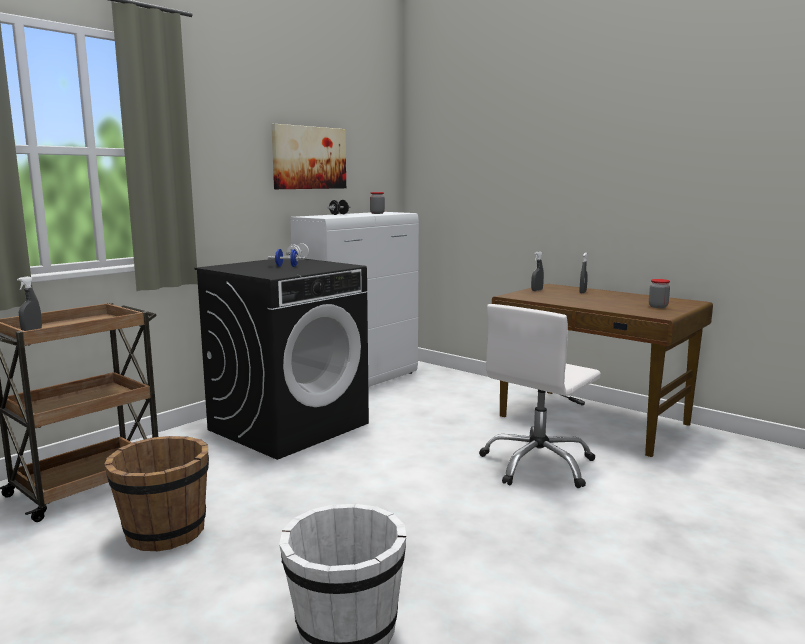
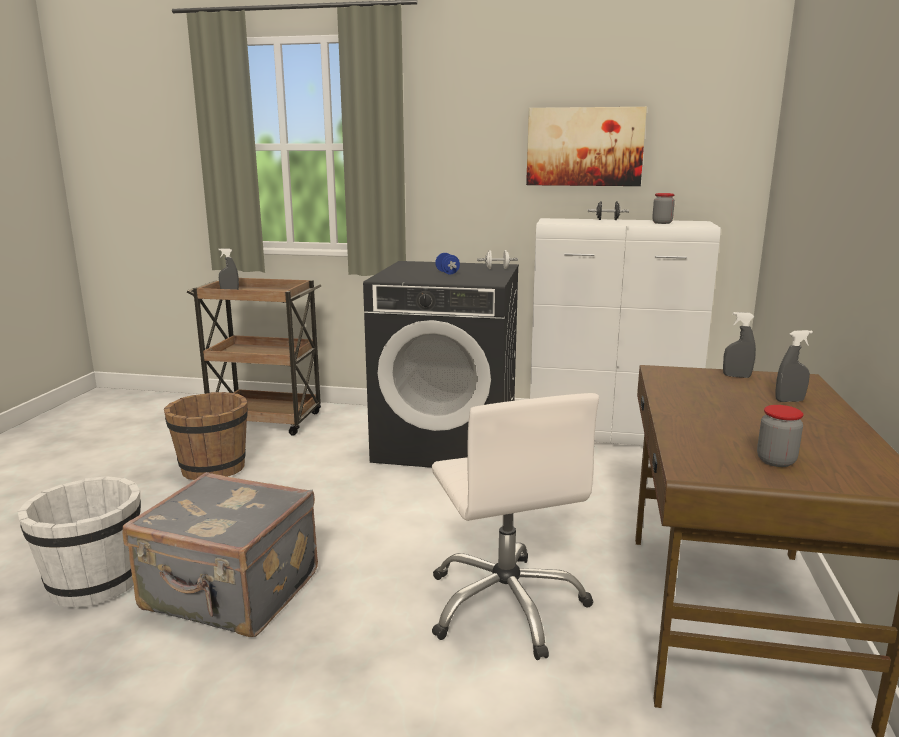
camera: 60 degrees right, 5 degrees up
(436, 557) = (231, 593): none -> grey suitcase
(538, 465) = (506, 605): white office chair -> white office chair turned 120 degrees counterclockwise

